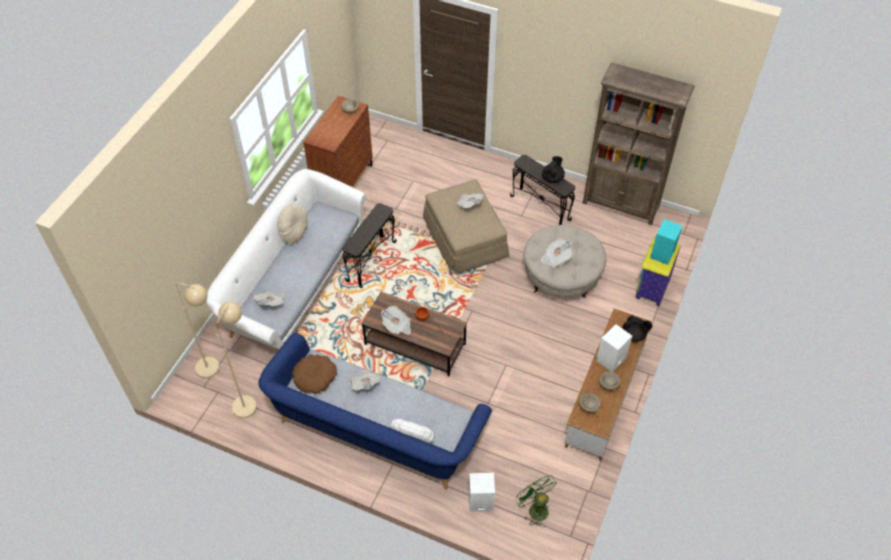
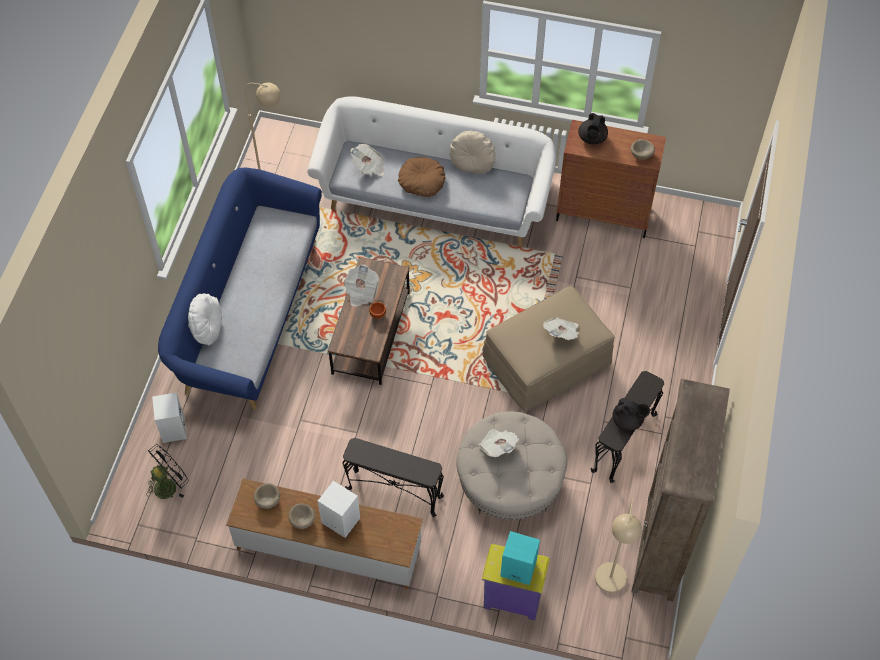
camera: 80 degrees right, 5 degrees up
(214, 370) = (304, 155): beige floor lamp -> beige floor lamp (609, 587)
(314, 377) = (277, 226): brown pillow -> brown pillow (422, 181)
(365, 384) = (274, 273): newspaper -> none
(371, 261) = (484, 266): black side table -> black side table (394, 493)
(535, 508) = (169, 484): green fan -> black fan
(634, 335) = (382, 545): black teapot -> black teapot (592, 138)

